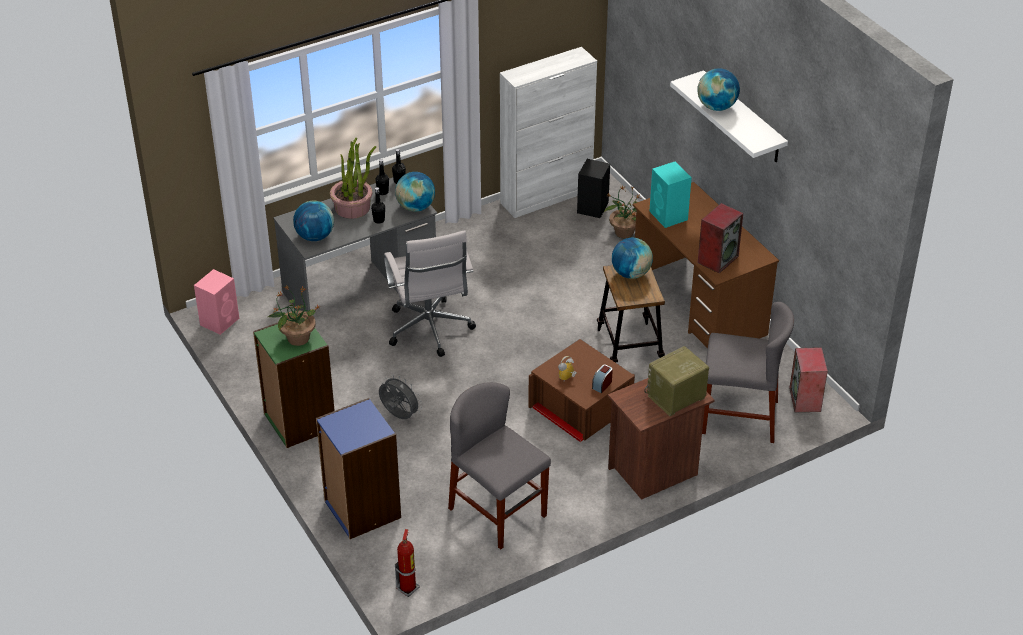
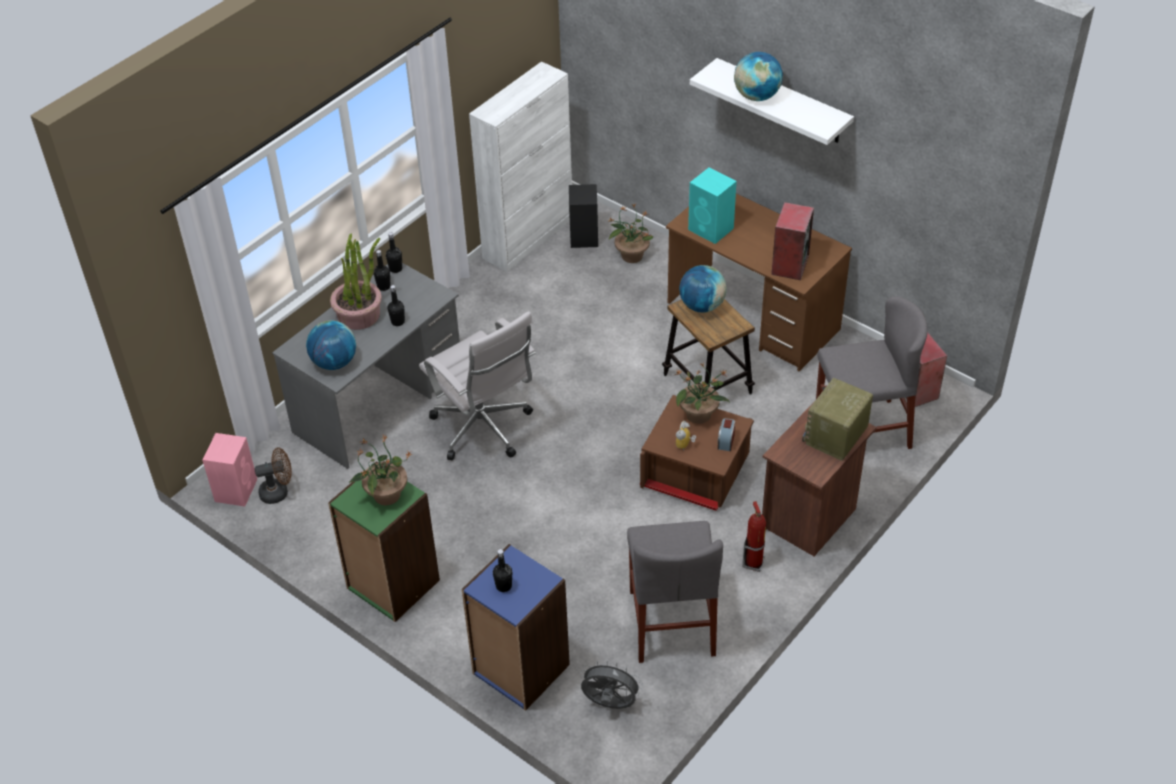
camera: 20 degrees left, 5 degrees up
(250, 331) = (278, 492): none -> brown fan
(347, 425) = (503, 586): none -> black bottle
(399, 416) = (502, 542): grey fan -> grey fan (609, 704)
(408, 588) = (622, 747): fire extinguisher -> fire extinguisher (753, 562)
(415, 207) = (431, 294): globe -> none
(497, 512) = (671, 622): grey chair -> grey chair turned 120 degrees counterclockwise
(592, 359) = (699, 415): none -> potted plant

